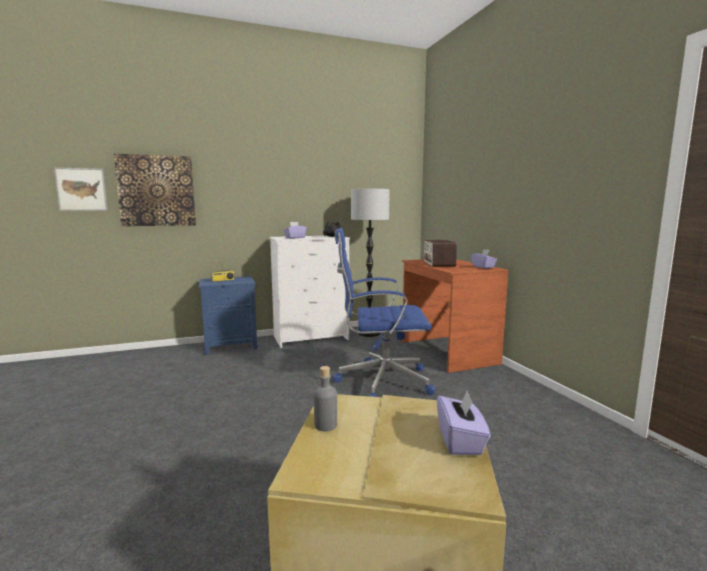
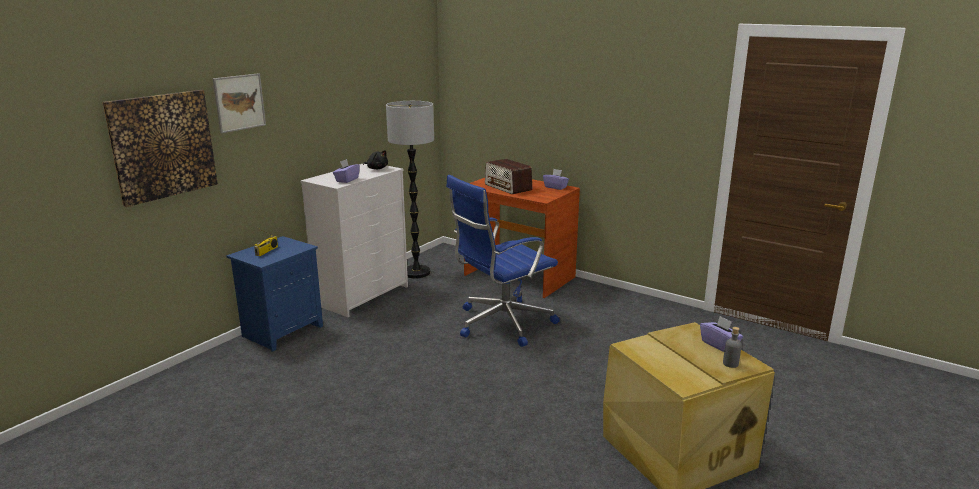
camera: 35 degrees left, 10 degrees up
(81, 189) = (62, 164): picture -> picture (239, 102)
(325, 425) = (650, 361): grey bottle -> grey bottle (730, 364)

